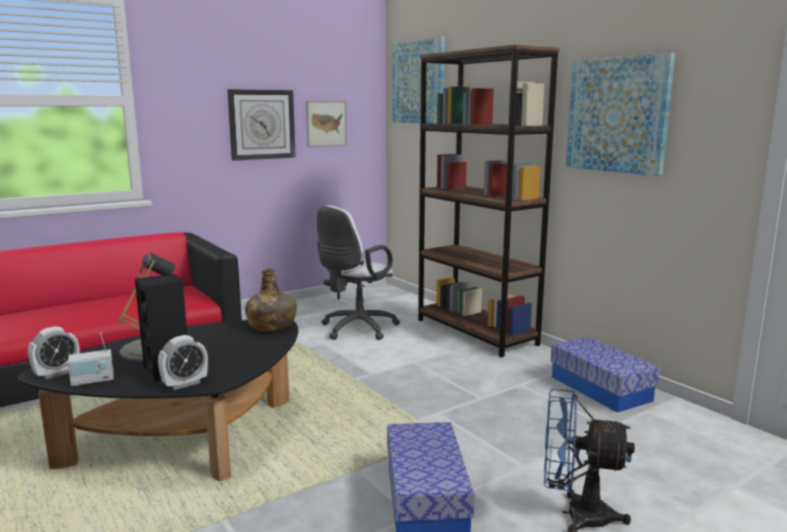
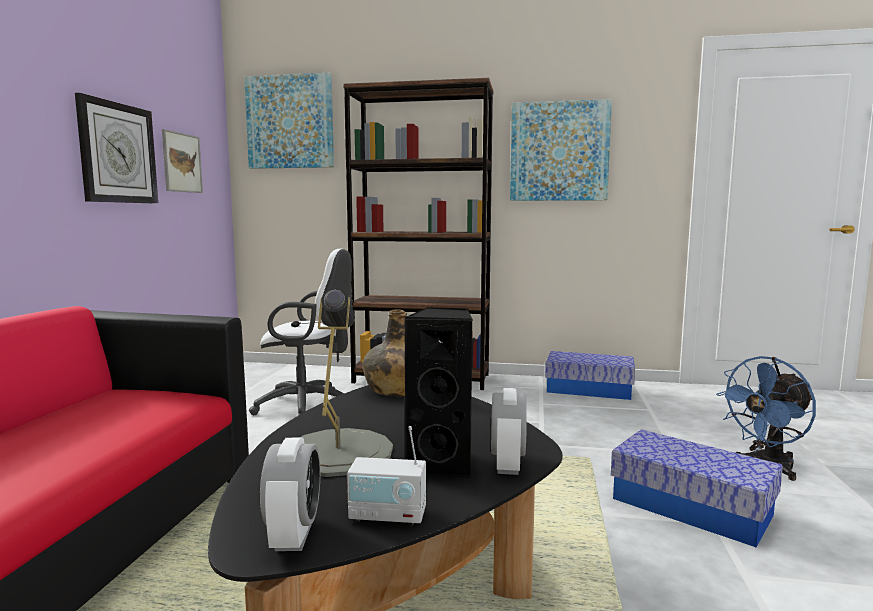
camera: 45 degrees left, 5 degrees down
(93, 381) = (388, 515): radio -> radio turned 75 degrees clockwise
(355, 329) = (309, 406): white office chair -> white office chair turned 75 degrees counterclockwise

